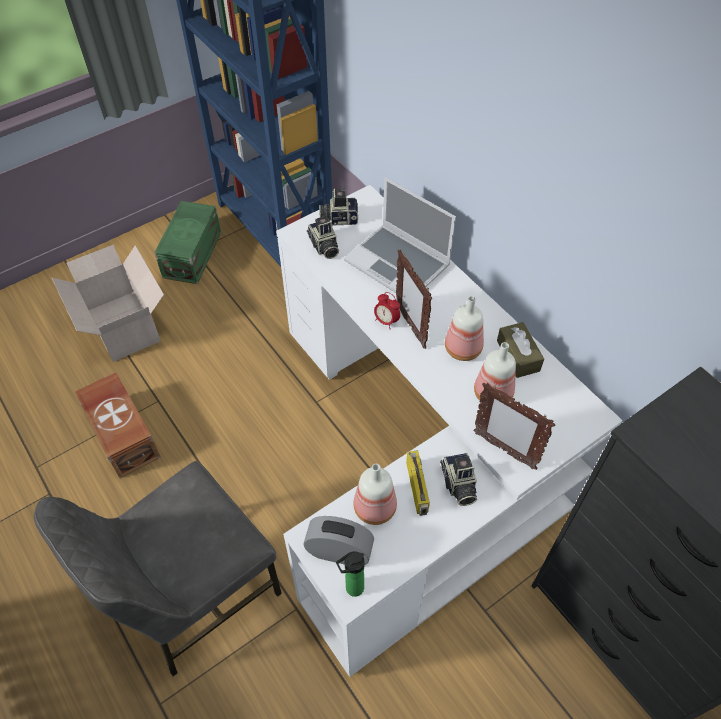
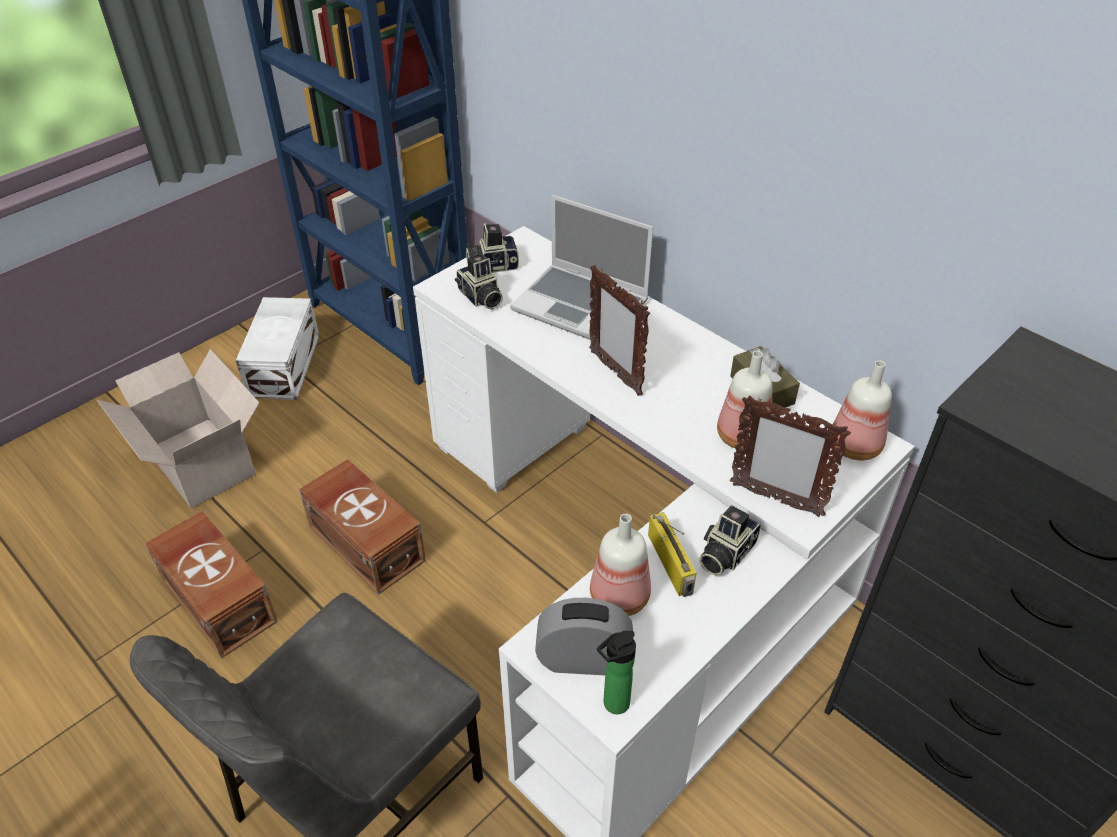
camera: 10 degrees left, 10 degrees down
(194, 254) = (286, 365): green storage box -> white storage box
(230, 405) = (367, 541): none -> brown storage box
(386, 321) = (582, 371): alarm clock -> none
(458, 485) = (724, 553): camera -> camera turned 60 degrees clockwise
(463, 347) = (689, 389): bottle -> bottle (854, 444)

